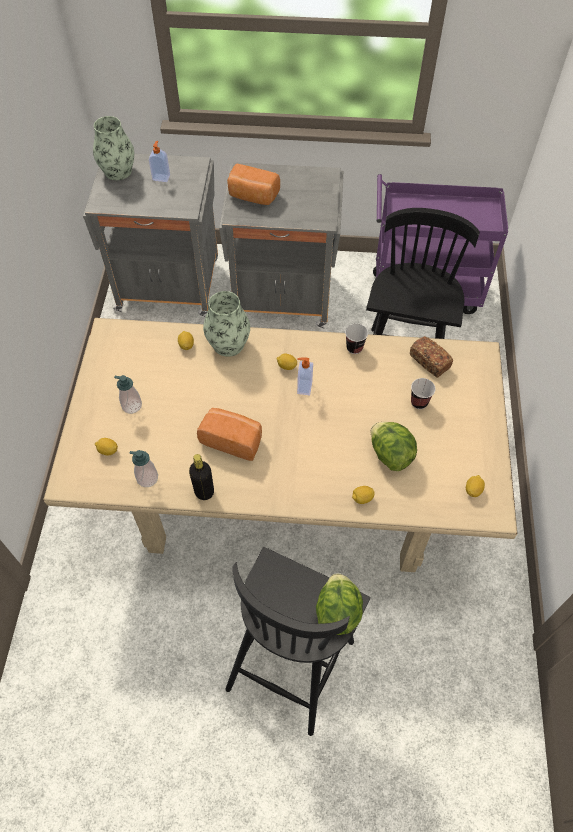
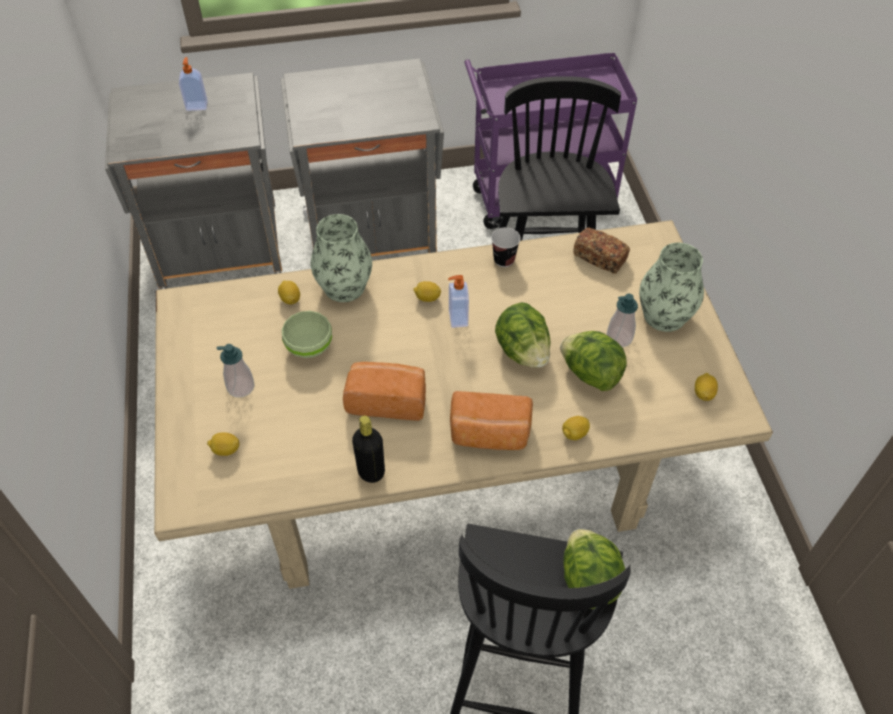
camera: 15 degrees left, 5 degrees down
(118, 171) = (137, 107): vase -> vase (664, 315)
(147, 478) = (290, 472): soap dispenser -> soap dispenser (619, 338)
(188, 386) = (308, 347): none -> green bowl
(252, 196) = (321, 108): bread -> bread (489, 435)
(344, 424) = (522, 351): none -> lettuce
(419, 402) = (603, 306): cup -> none

